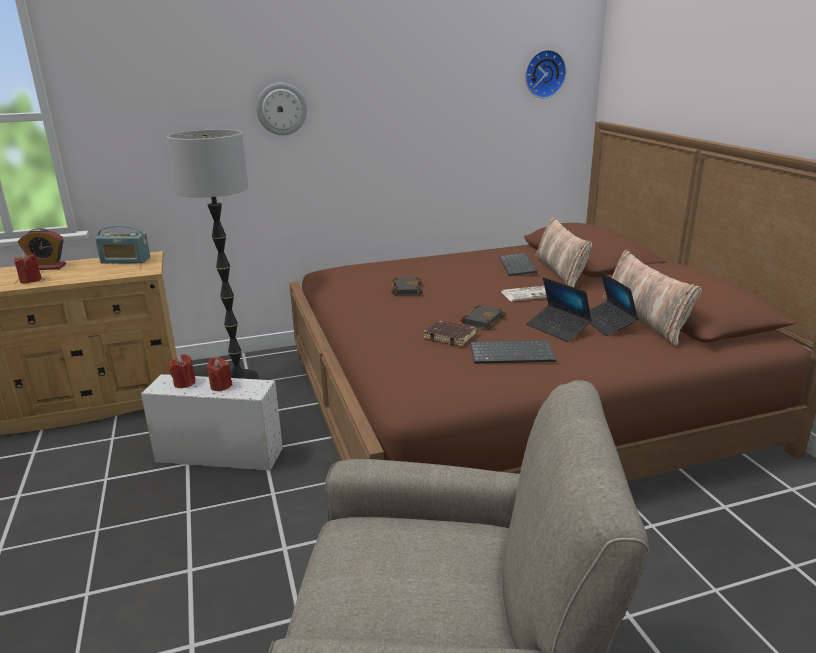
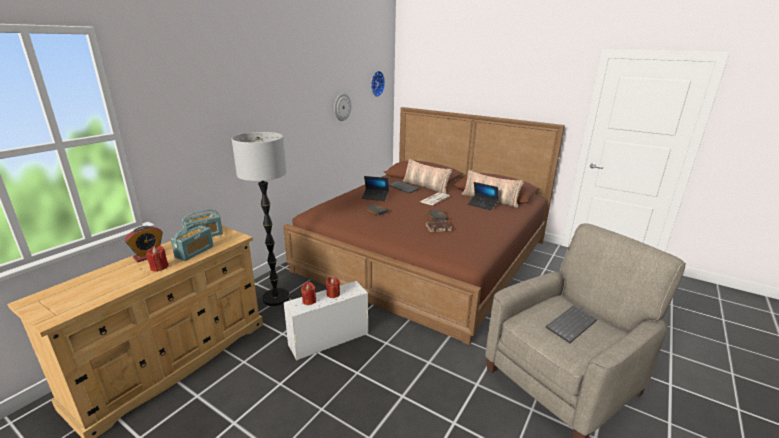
camera: 40 degrees left, 0 degrees up
(84, 274) = (194, 252): none -> radio
(281, 109) = (266, 114): wall clock -> wall clock (342, 107)
(512, 353) = (474, 227): keyboard -> keyboard (570, 324)
(558, 328) = (470, 212): laptop -> laptop (375, 197)

